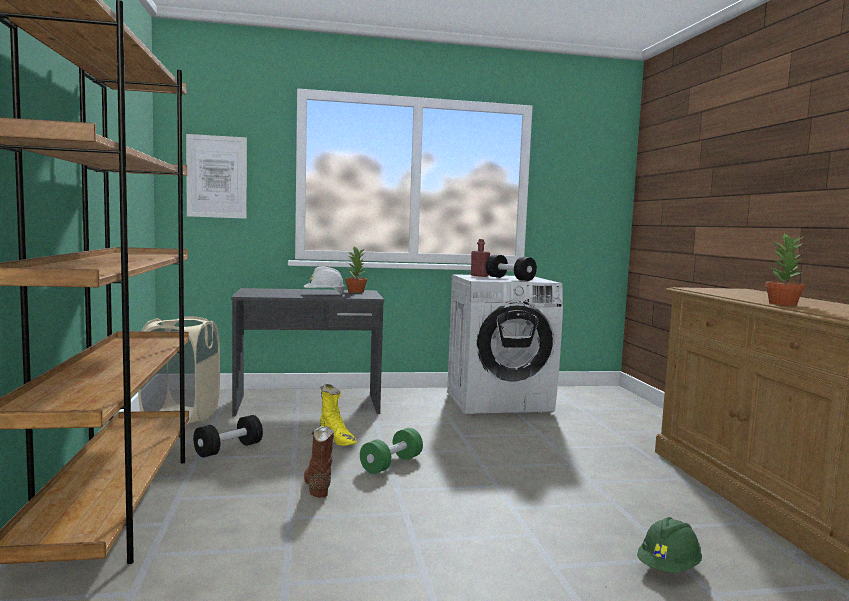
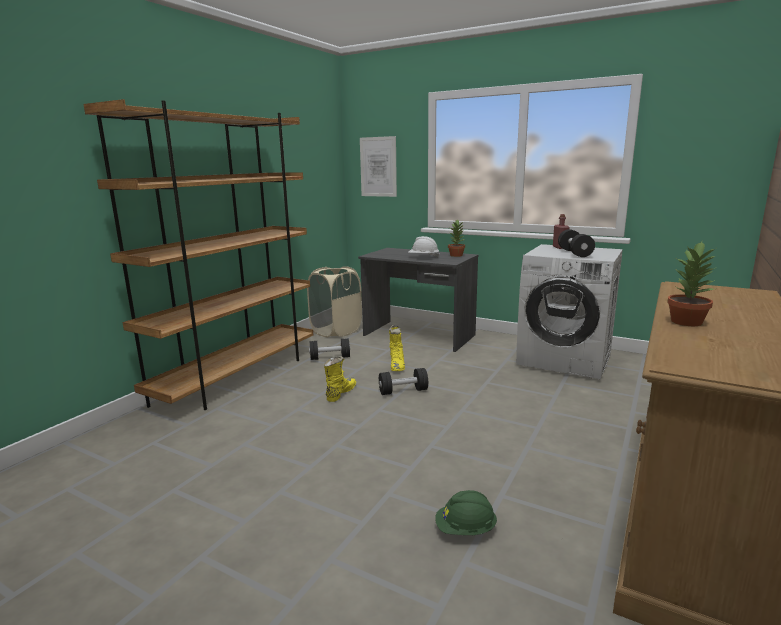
camera: 40 degrees right, 10 degrees up
(317, 485) = (340, 393): brown boot -> yellow boot
(391, 464) = (403, 391): green dumbbell -> black dumbbell

